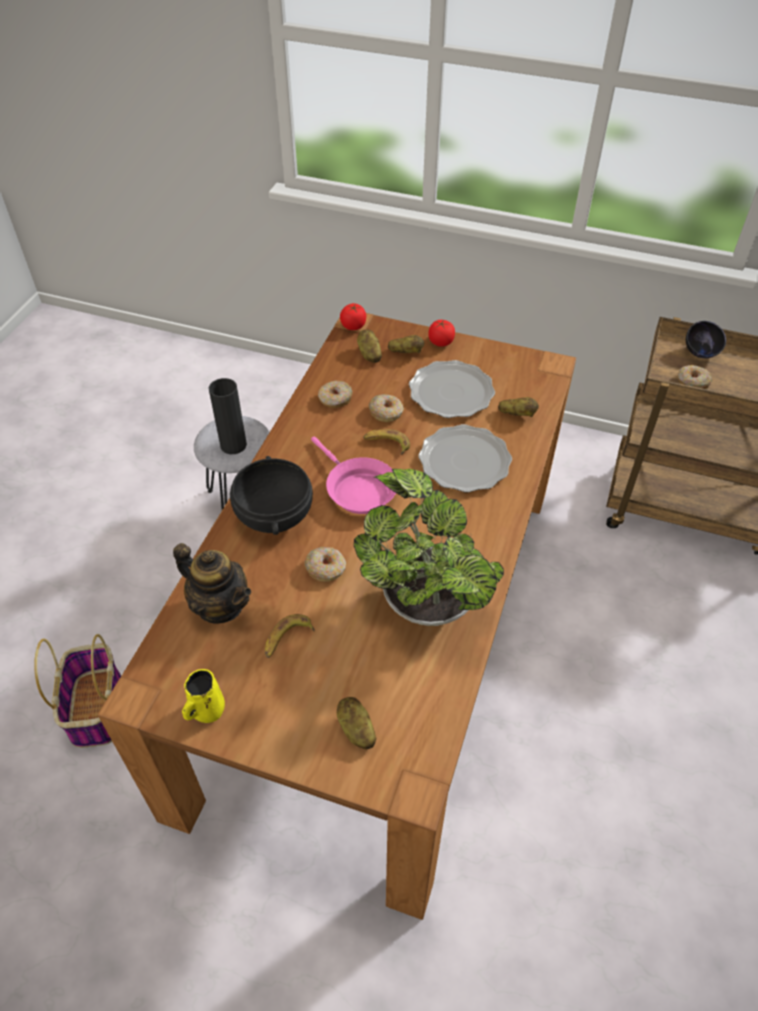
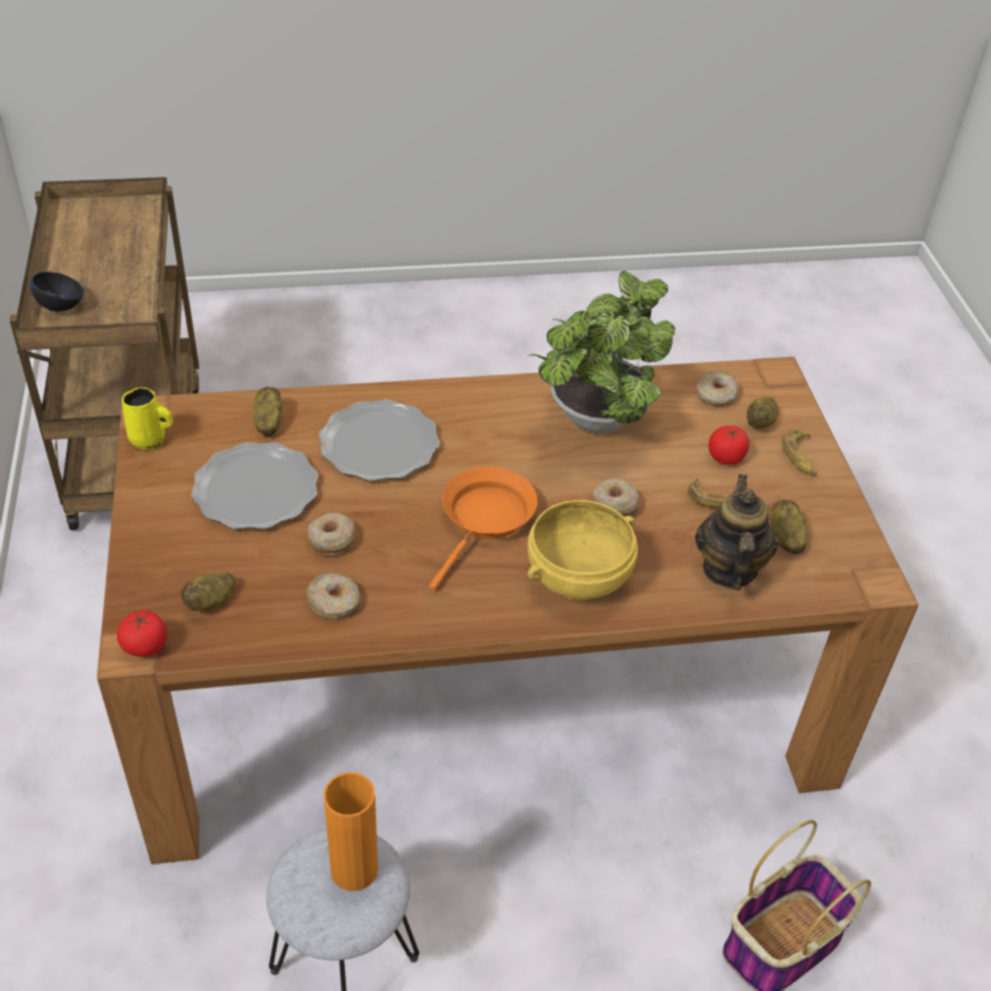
camera: 120 degrees left, 5 degrees down
(206, 711) = (838, 525): yellow mug -> yellow mug (150, 440)
(233, 445) = (354, 869): black vase -> orange vase
(273, 515) = (579, 579): black bowl -> yellow bowl
(357, 489) = (485, 520): pink frying pan -> orange frying pan
(386, 444) = (391, 520): banana -> banana (800, 458)
(406, 352) = (187, 562): potato -> potato (785, 537)
(441, 342) = (144, 532): tomato -> tomato (726, 457)
(692, 382) = (126, 306): donut -> donut (716, 395)

